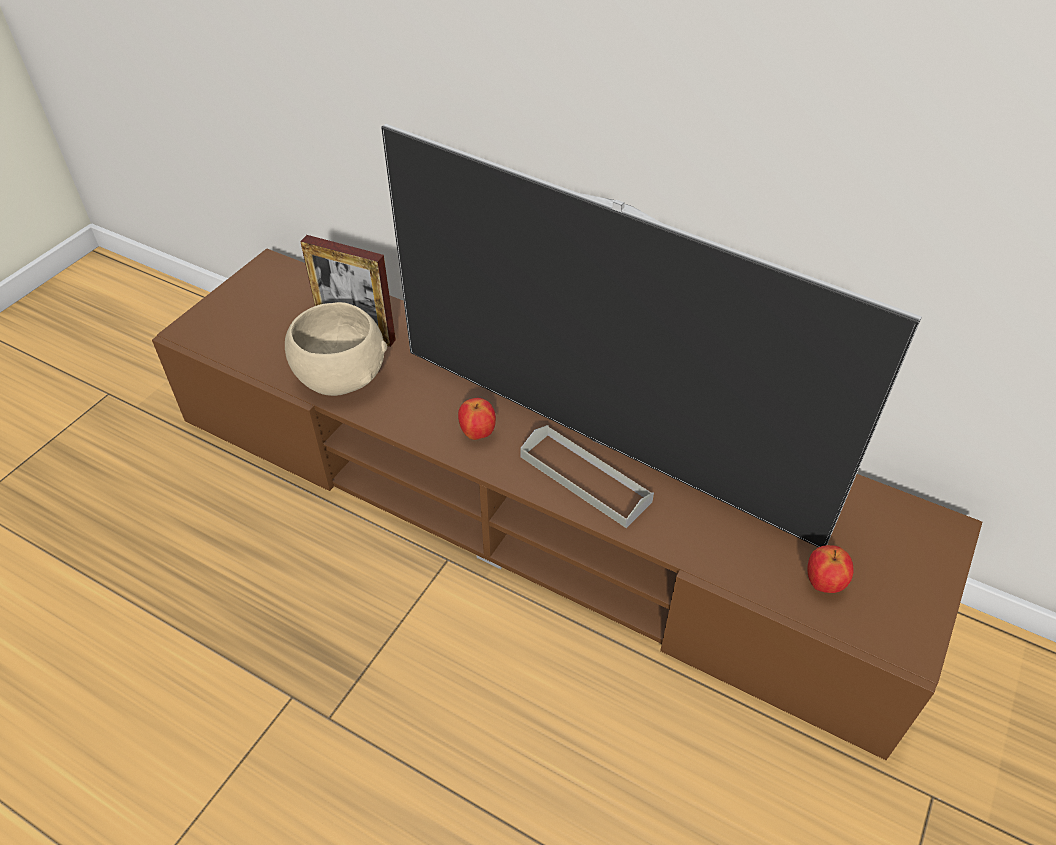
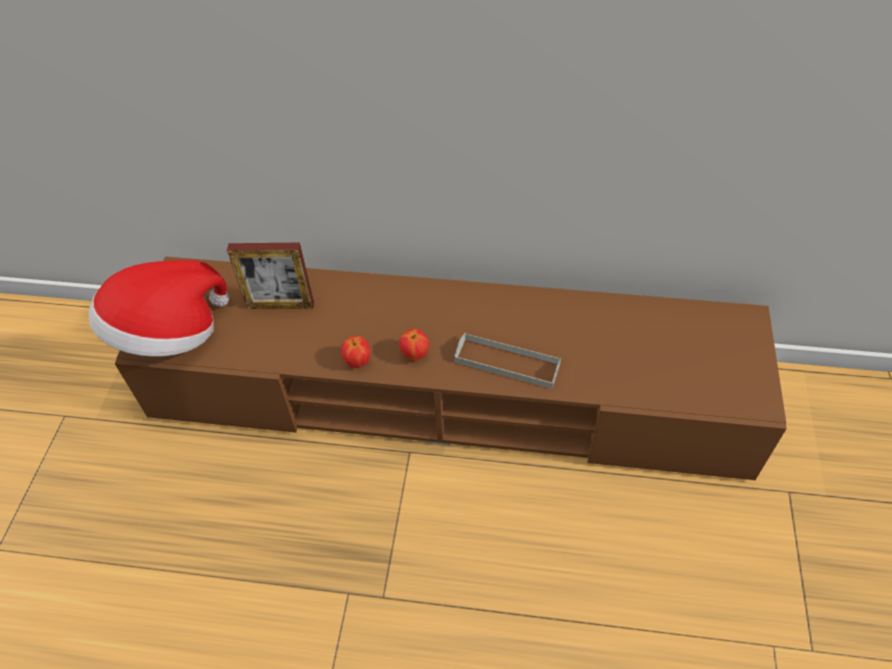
camera: 20 degrees left, 5 degrees up
(223, 327) = (169, 334): none -> hat
(341, 376) = (288, 344): beige bowl -> none
(600, 440) = (503, 330): television -> none
(823, 583) = (693, 382): apple -> apple (357, 362)

